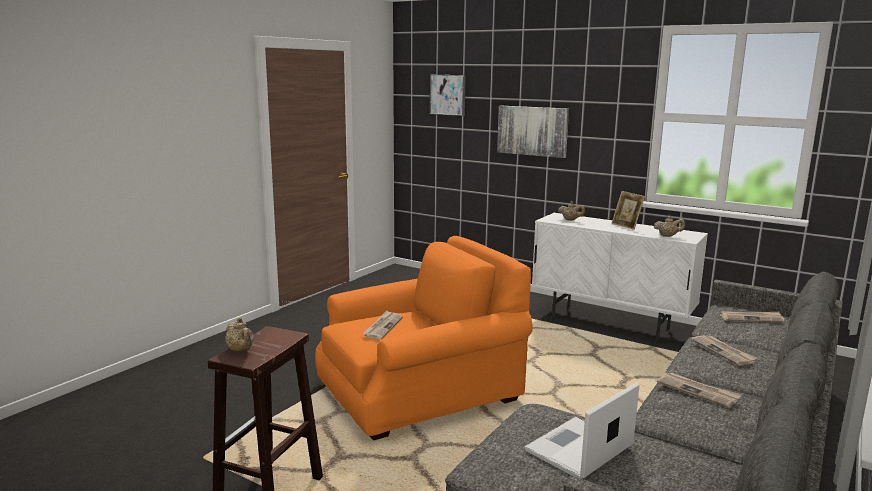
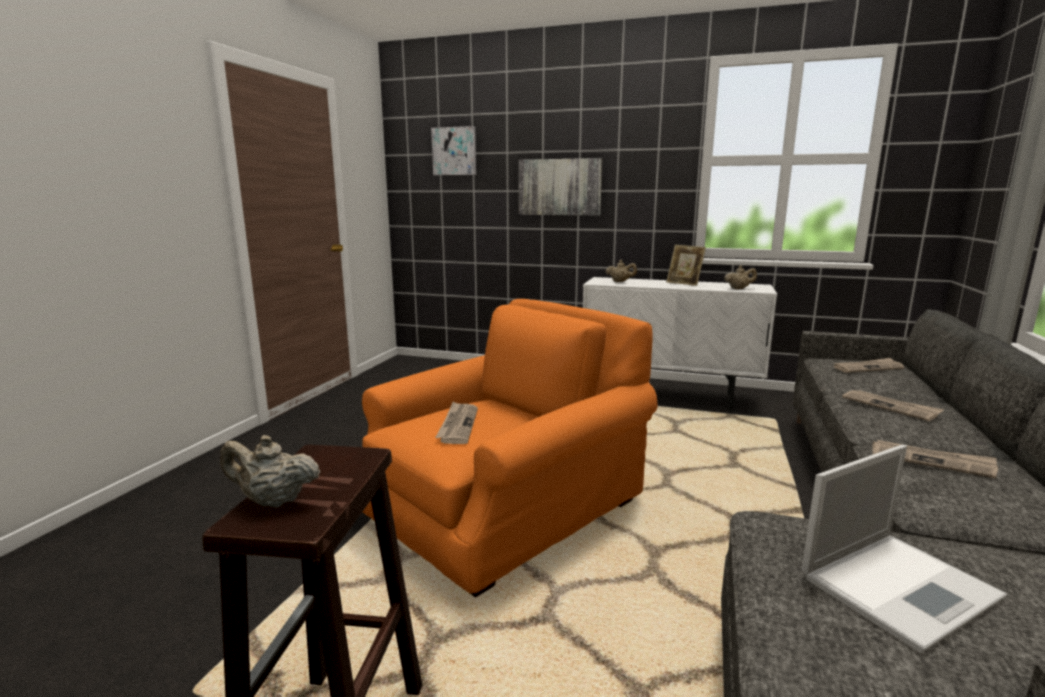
camera: 15 degrees left, 0 degrees up
(241, 350) = (273, 501): beige teapot -> beige teapot turned 150 degrees clockwise
(578, 449) = (900, 586): laptop -> laptop turned 150 degrees counterclockwise

